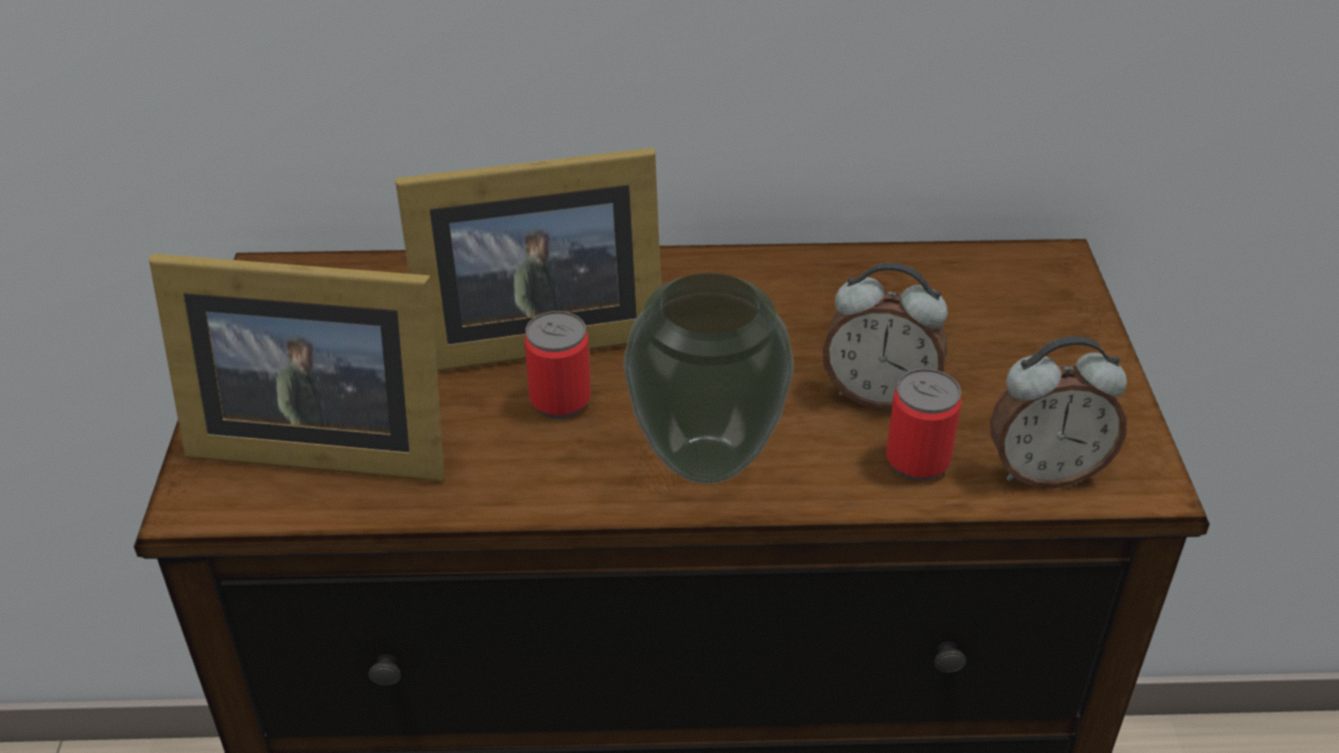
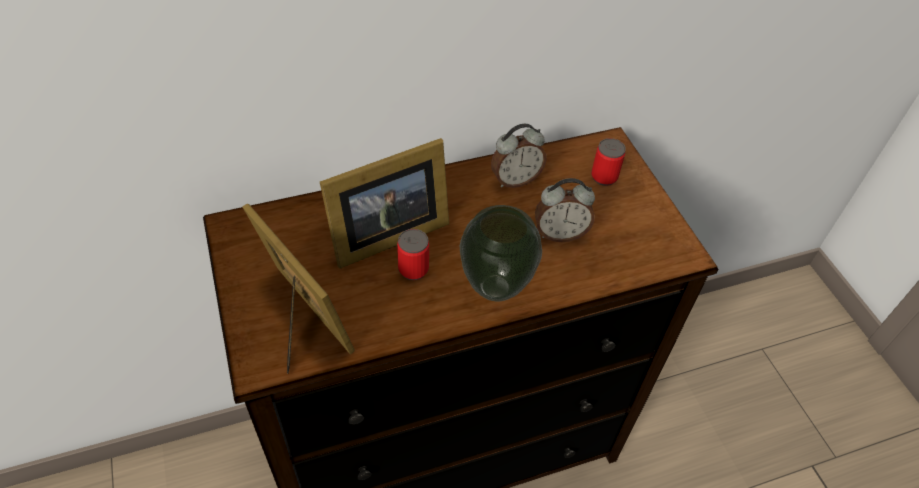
camera: 20 degrees left, 10 degrees up
(316, 442) = (302, 320): picture frame -> picture frame turned 120 degrees counterclockwise
(917, 461) = (589, 266): can -> can (604, 177)
(1045, 471) = (645, 259): alarm clock -> alarm clock (515, 180)

